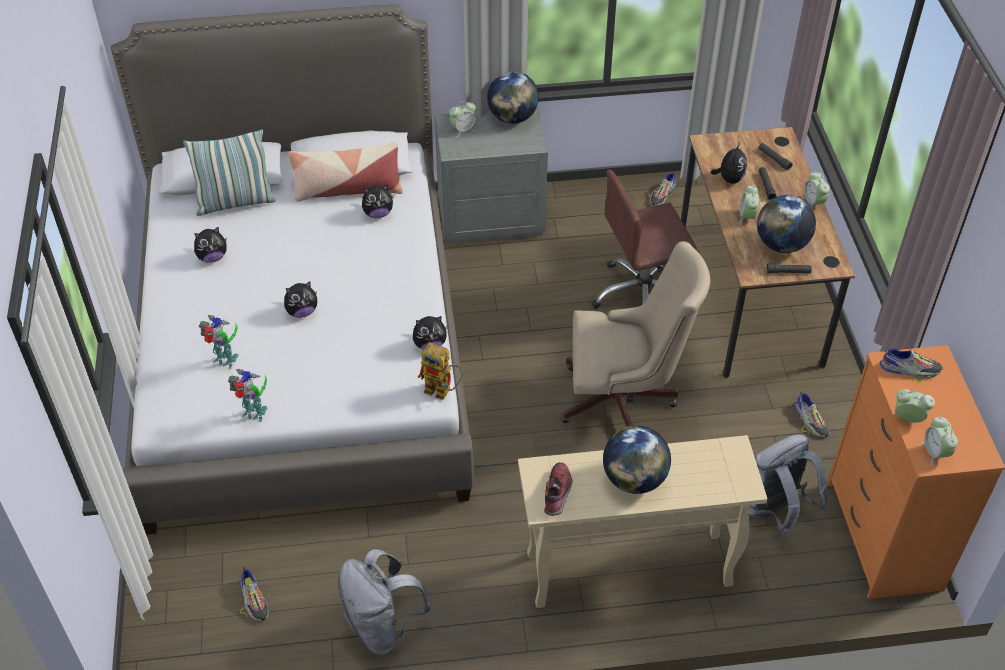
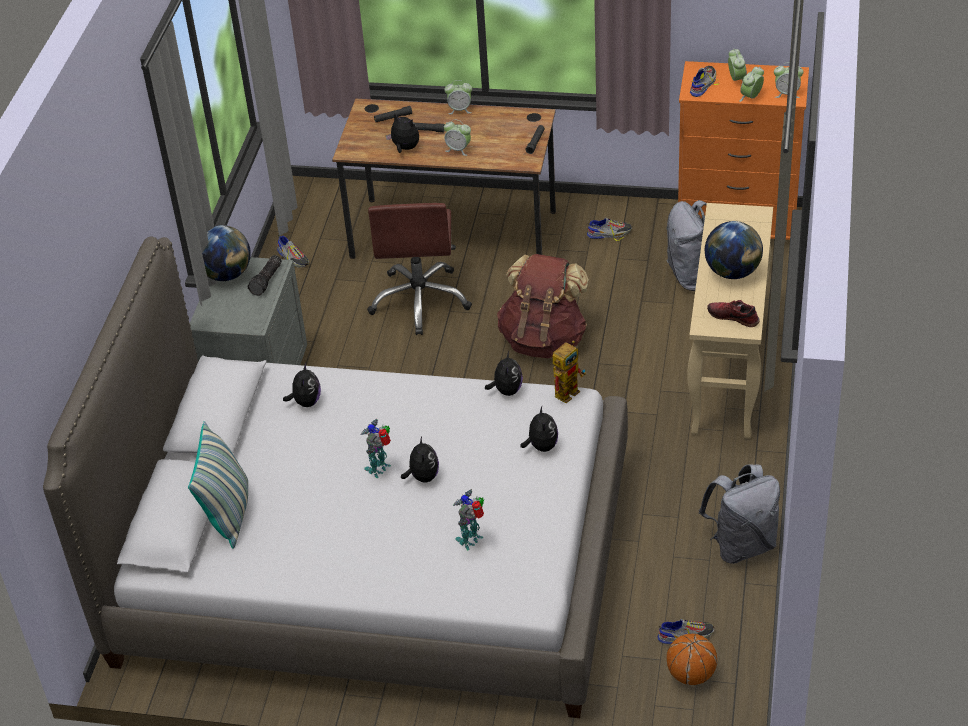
camera: 70 degrees left, 5 degrees down
(206, 613) = (691, 675): none -> basketball
(212, 257) = (308, 541): plush toy -> plush toy (541, 446)
(255, 414) = (550, 525): toy robot -> toy robot (380, 468)
(347, 189) = (256, 420): pillow -> none
(463, 130) = (225, 312): alarm clock -> alarm clock (736, 80)
(513, 144) = (267, 280): none -> flashlight
(624, 401) = (544, 339): beige office chair -> brown backpack
(781, 244) = (501, 138): globe -> none

